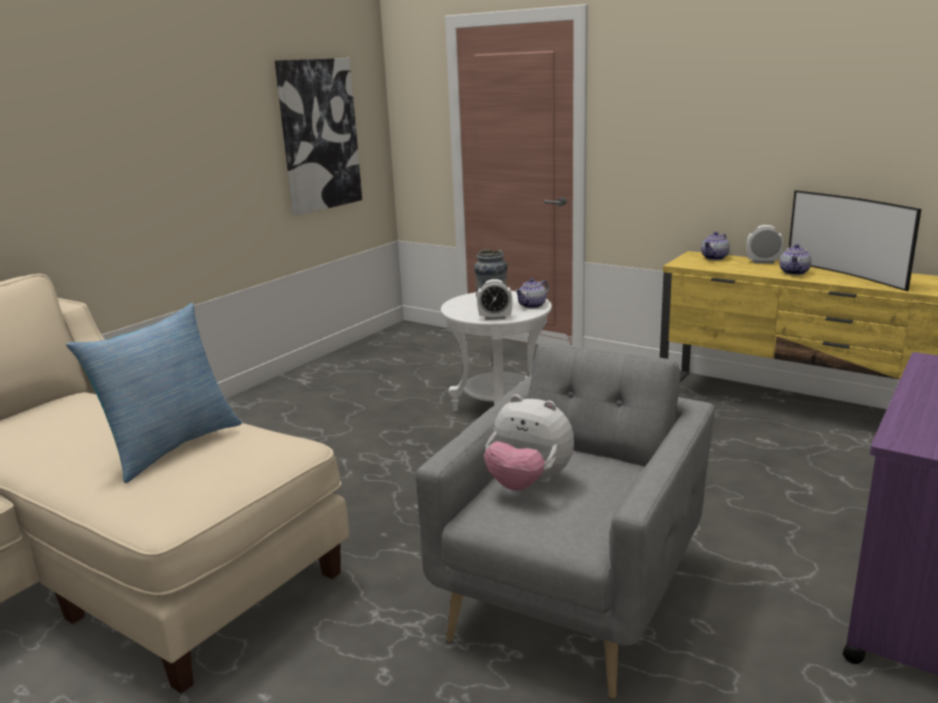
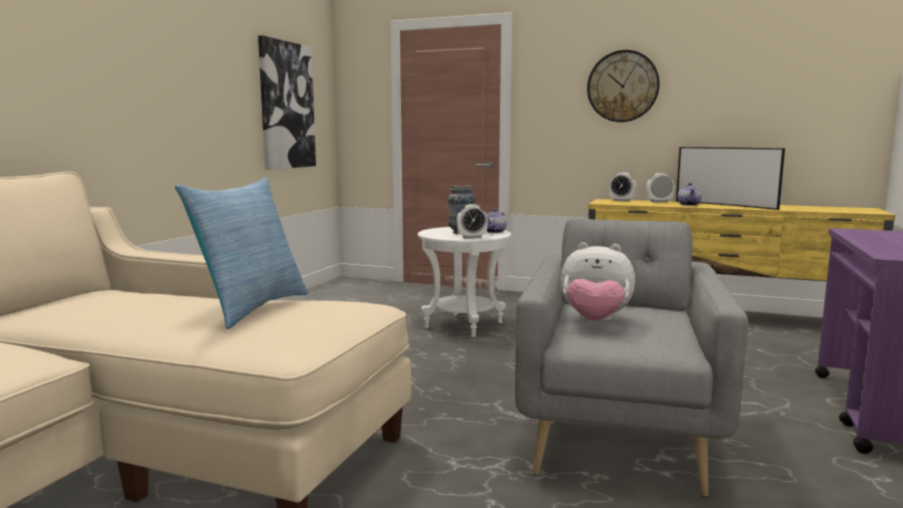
camera: 15 degrees left, 10 degrees down
(715, 258) = (621, 201): teapot -> alarm clock
(725, 105) = (622, 86): none -> wall clock

